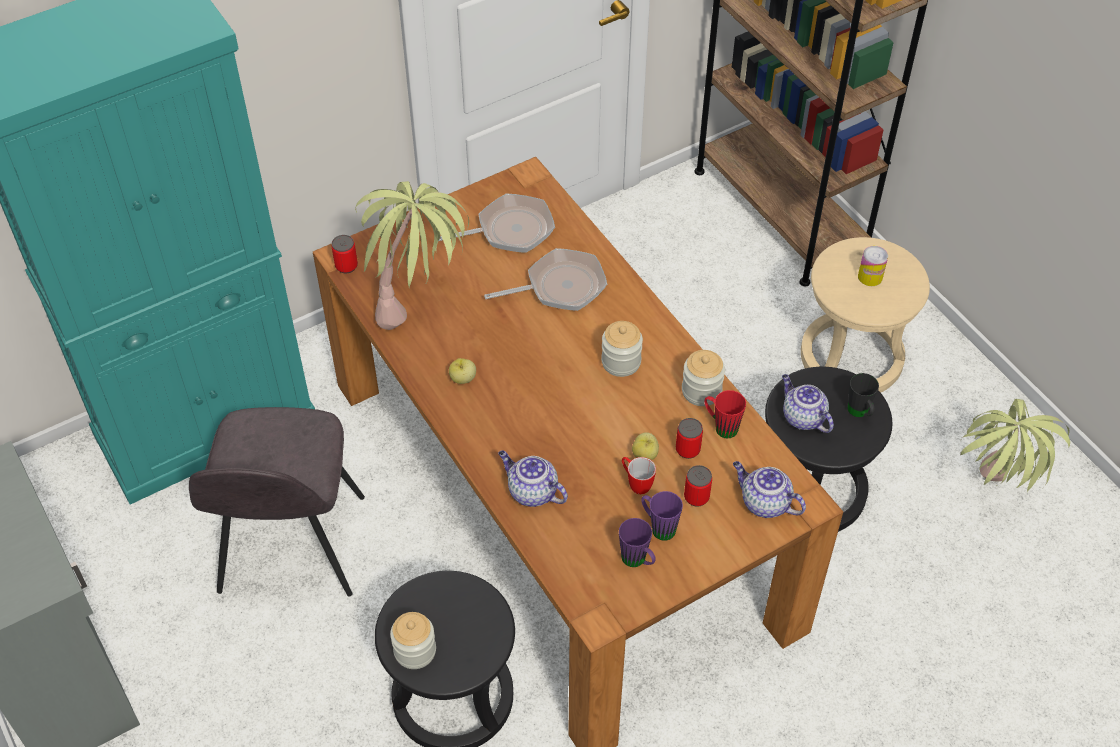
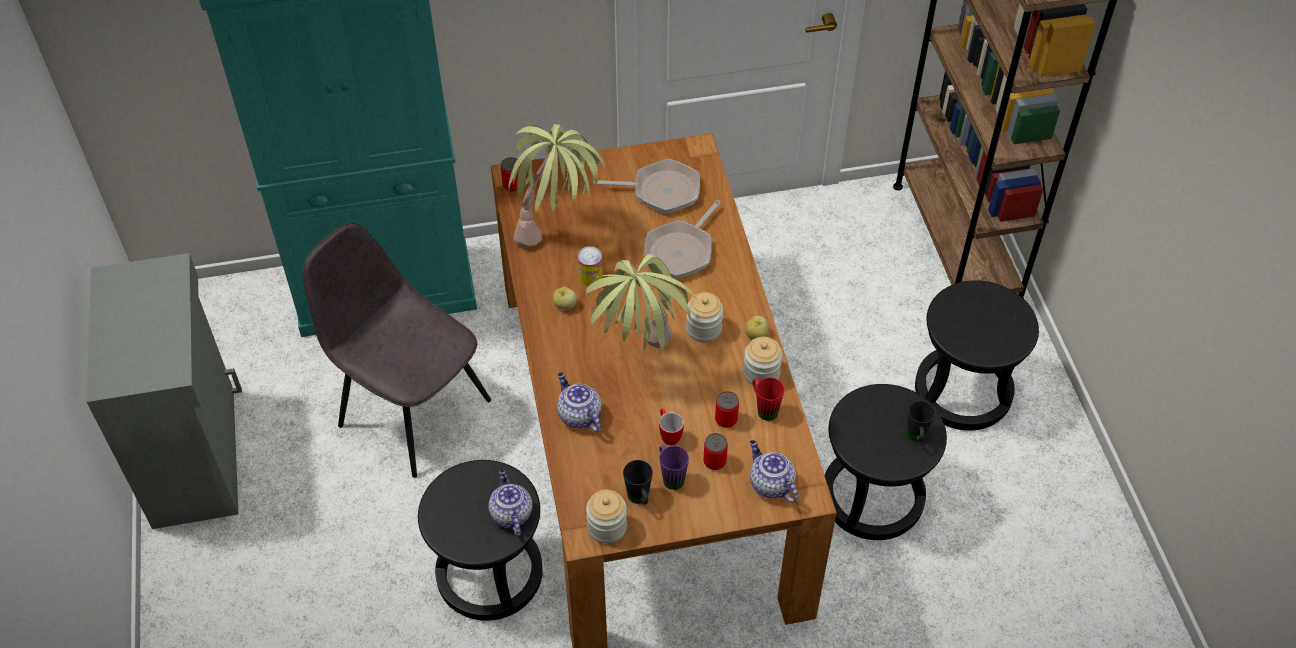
camera: 20 degrees right, 0 degrees up
(291, 548) = (412, 410): grey chair -> grey chair turned 105 degrees clockwise
(415, 651) = (448, 519): jar -> jar (607, 527)
(560, 286) = (681, 250): frying pan -> frying pan turned 120 degrees clockwise
(637, 561) = (639, 499): purple mug -> black mug
(645, 455) = (687, 413): apple -> apple (756, 335)
(802, 417) = (862, 425): teapot -> teapot (510, 513)
(852, 358) = (963, 391): beige stool -> black stool
(870, 277) = (983, 320): can -> can (590, 276)
(990, 500) = (1034, 555): potted plant -> potted plant (639, 362)

